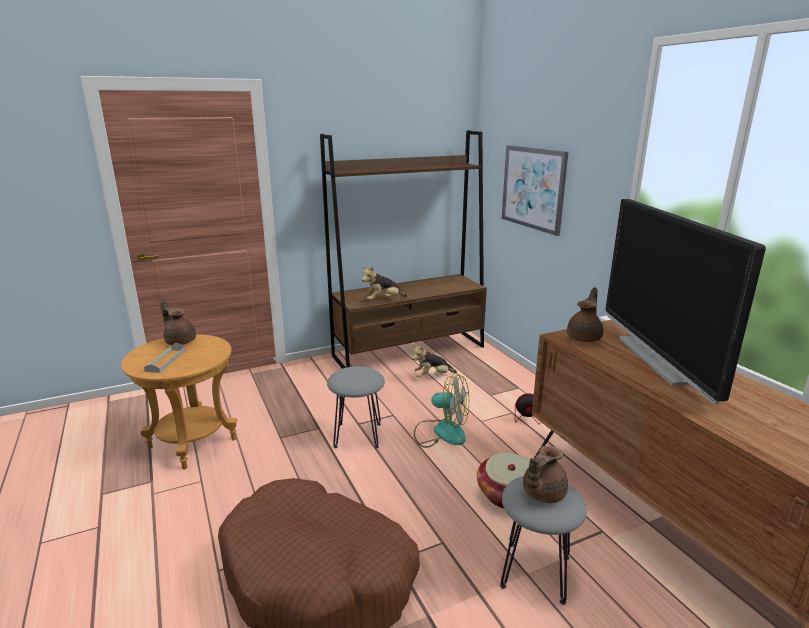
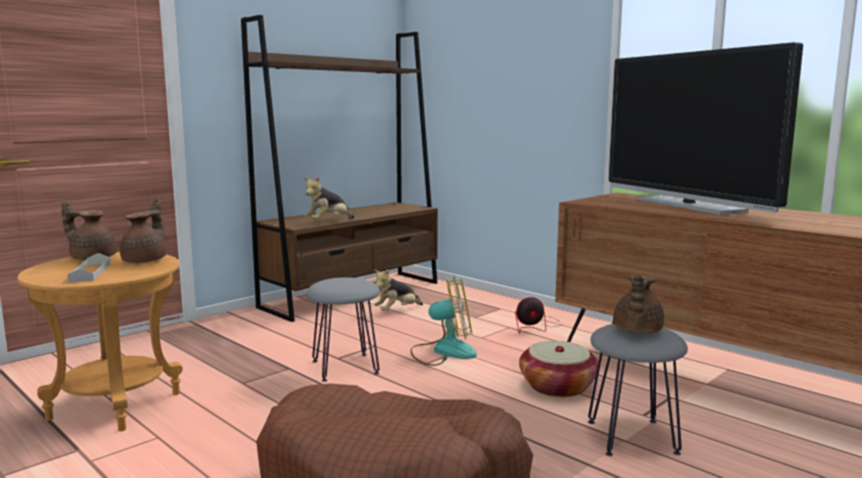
camera: 20 degrees left, 10 degrees down
(533, 188) = (487, 84): picture -> none
(584, 338) = (605, 201): brown teapot -> brown teapot (146, 260)

